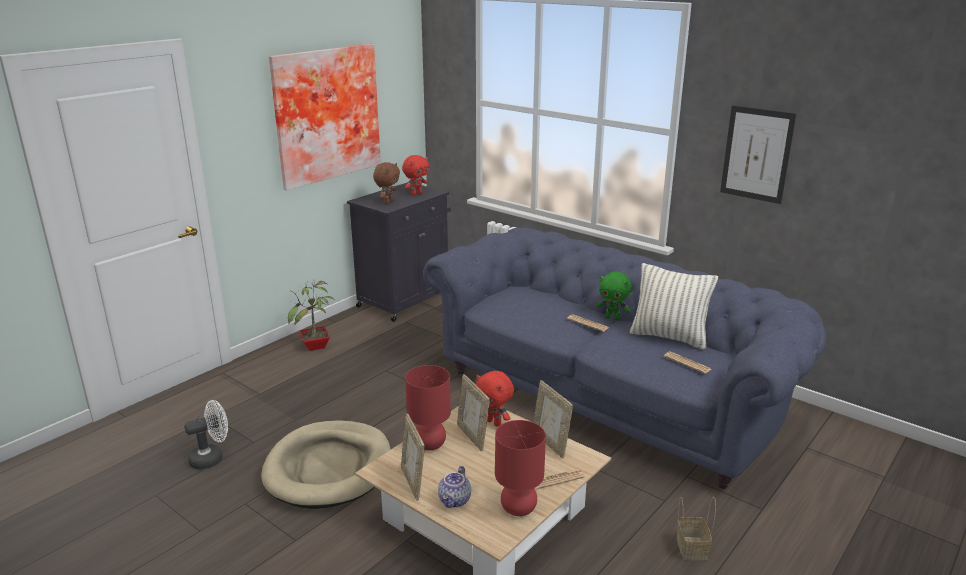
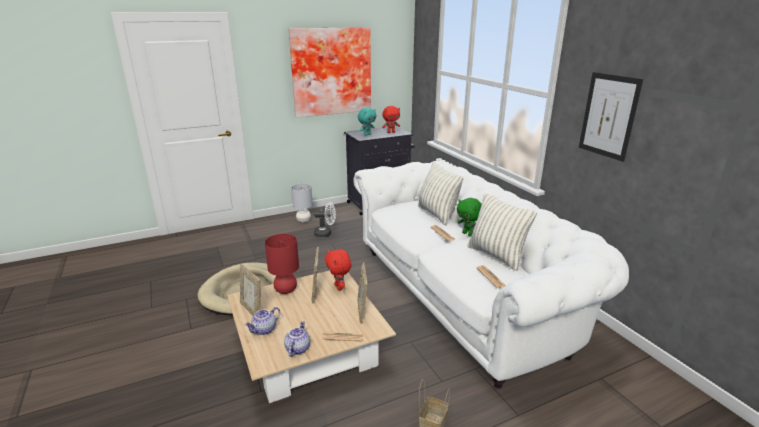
camera: 25 degrees right, 0 degrees up
(212, 458) = (194, 269): white fan -> white fan (326, 233)
(316, 347) = (304, 220): potted plant -> grey table lamp
(388, 202) = (367, 135): brown plush toy -> turquoise plush toy
(413, 482) = (252, 310): picture frame -> picture frame turned 45 degrees counterclockwise
(518, 509) = (297, 349): red table lamp -> teapot
(556, 300) = (437, 214): none -> pillow
(610, 396) = (464, 294): blue sofa -> white sofa

